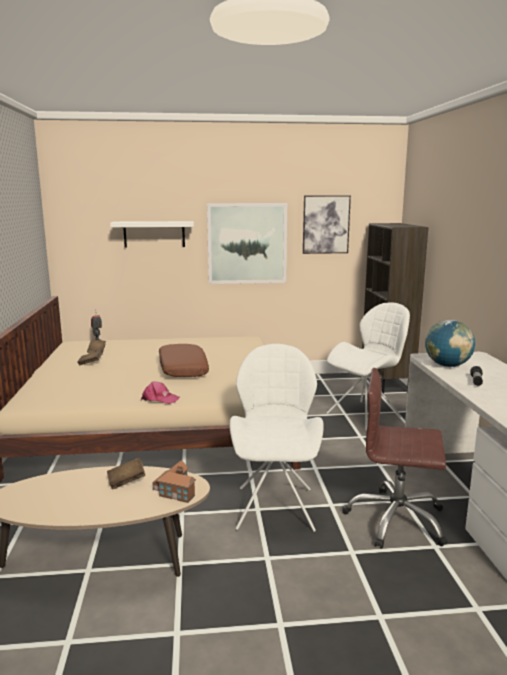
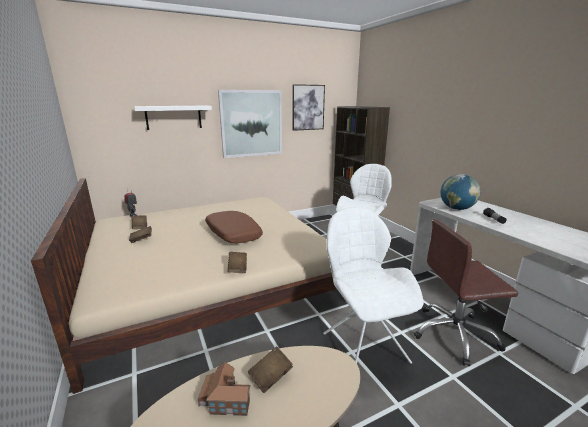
camera: 20 degrees left, 5 degrees up
(160, 399) = (237, 268): pink cap -> brown book
(175, 490) = (328, 375): toy house -> toy house (225, 398)

